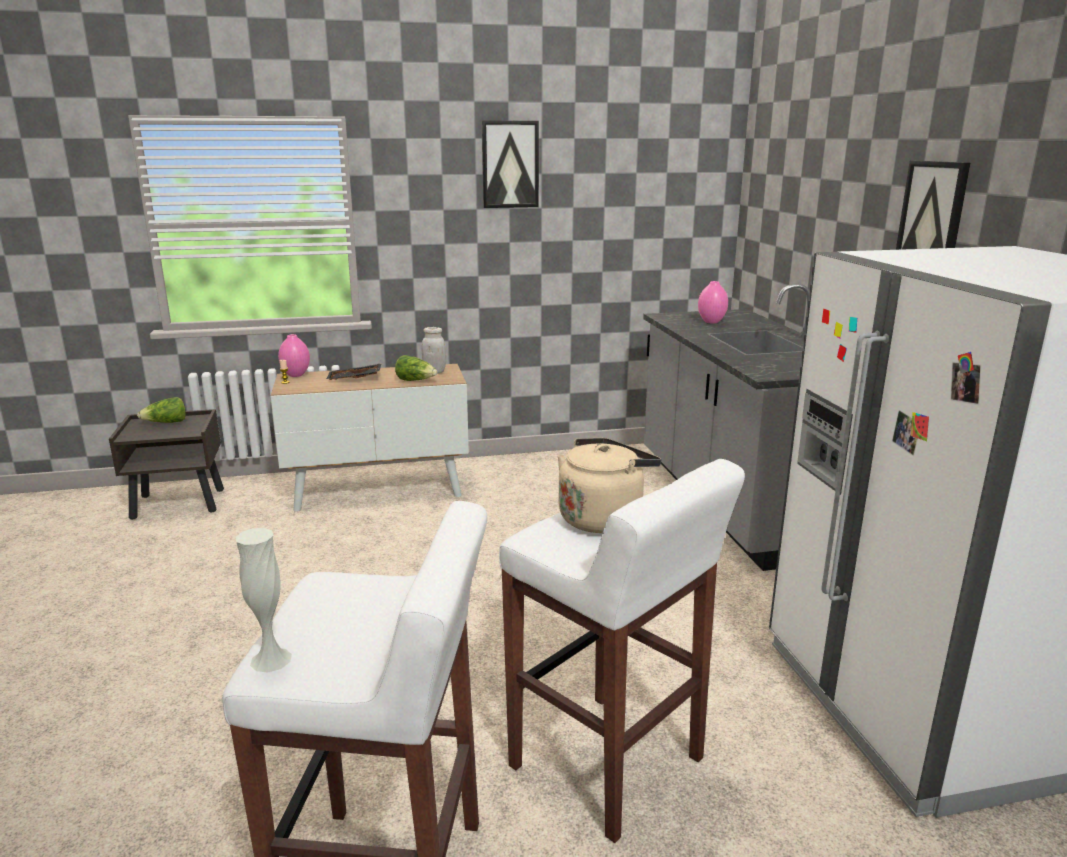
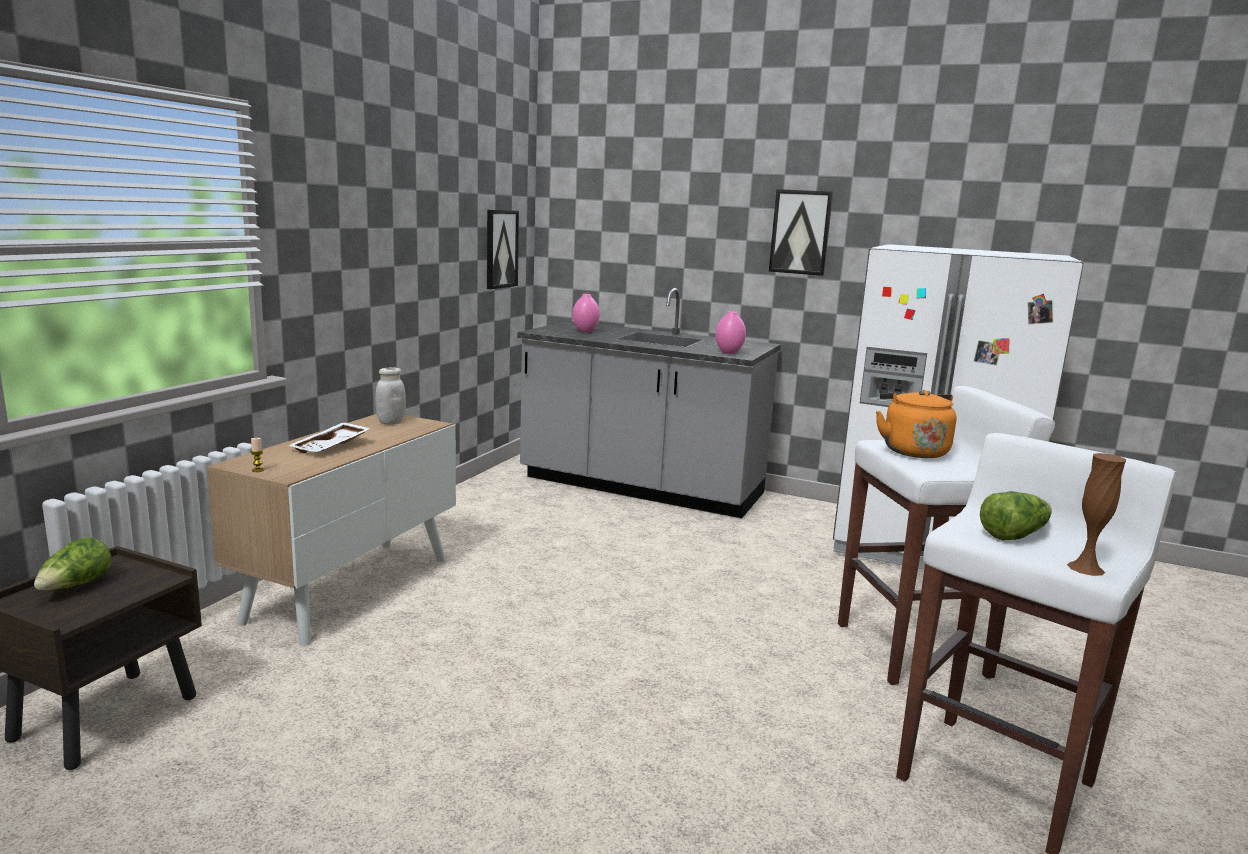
camera: 55 degrees left, 5 degrees down
(271, 659) = (1085, 568): white vase -> brown vase
(296, 375) = (242, 461): pink vase -> pink vase (728, 352)
(354, 379) = (332, 447): black tray -> white tray
(416, 381) = (402, 433): lettuce -> lettuce (1013, 534)
(510, 164) = (395, 178): picture -> picture (501, 249)
(603, 517) = (912, 450): beige kettle -> orange kettle

